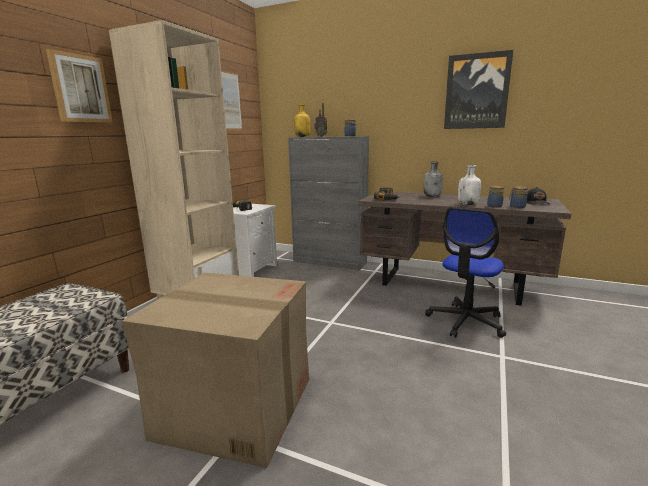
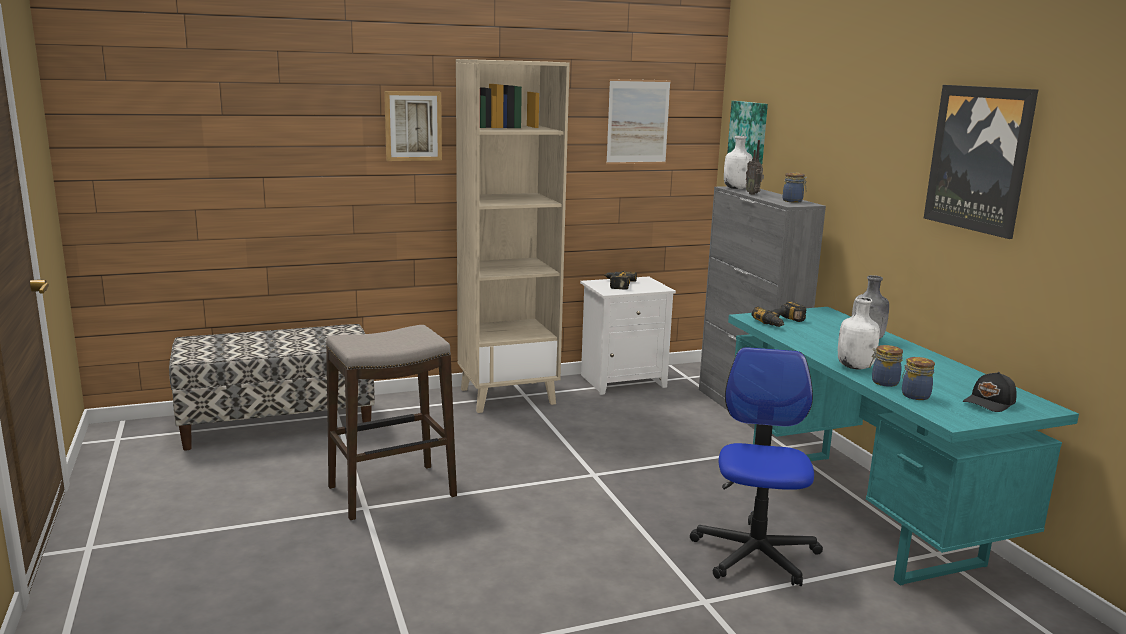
camera: 45 degrees right, 0 degrees up
(234, 406) = (391, 492): cardboard box -> stool
(289, 106) = (749, 132): none -> picture
(302, 136) = (737, 188): yellow bottle -> white bottle
(451, 284) = (859, 512): brown desk -> turquoise desk
(465, 321) = (755, 554): office chair -> office chair turned 105 degrees clockwise

